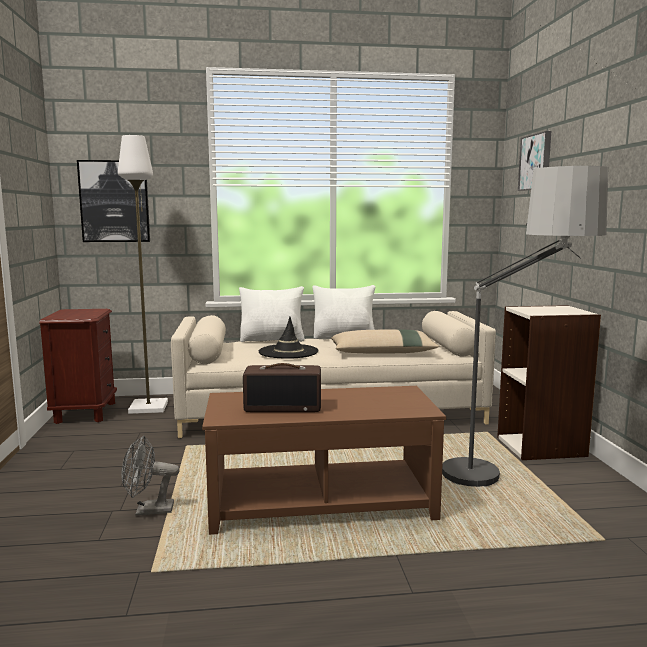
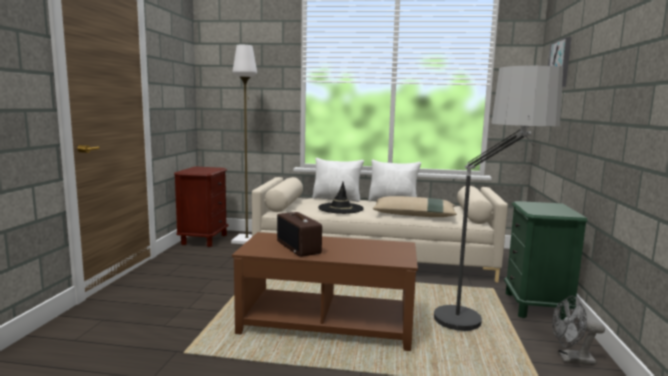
camera: 15 degrees right, 0 degrees up
(114, 201) = (235, 92): picture -> none
(148, 510) = (206, 311): grey fan -> grey fan (571, 359)
(283, 407) = (299, 247): radio -> radio turned 45 degrees clockwise
(542, 447) = (535, 306): bookcase -> green nightstand

